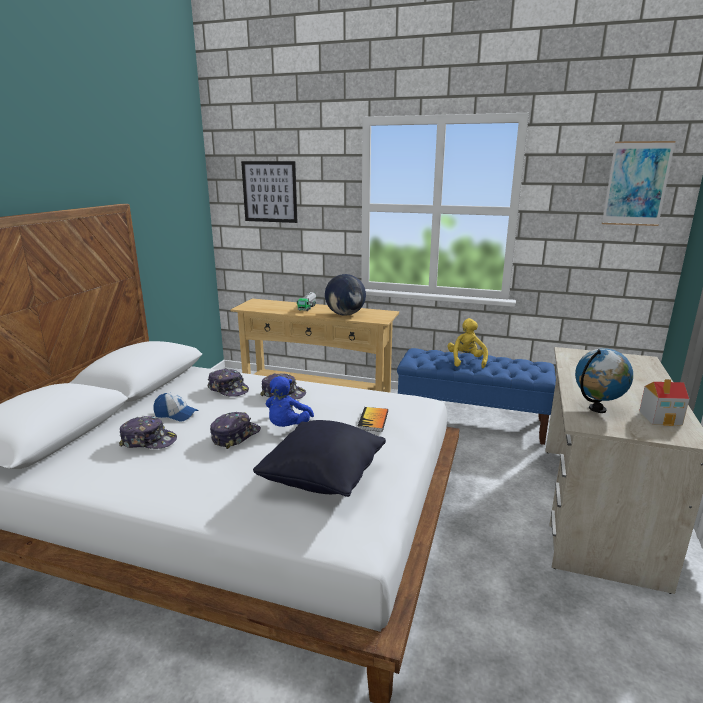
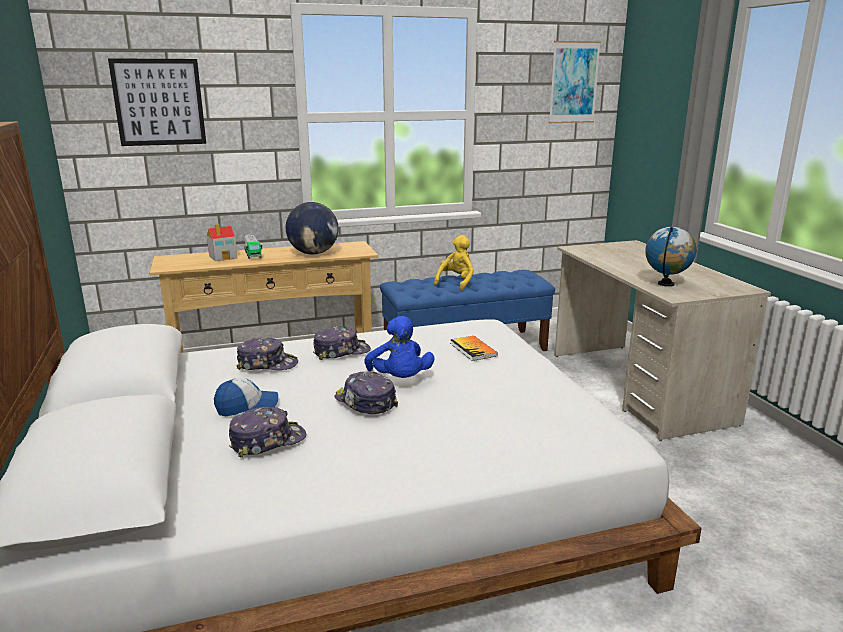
camera: 35 degrees left, 0 degrees up
(235, 436) = (365, 402): cap -> cap turned 45 degrees counterclockwise
(323, 479) = (515, 409): black pillow -> none
(466, 361) = (456, 283): yellow plush toy -> yellow plush toy turned 60 degrees clockwise
(661, 418) = (710, 280): toy house -> toy house (223, 257)

